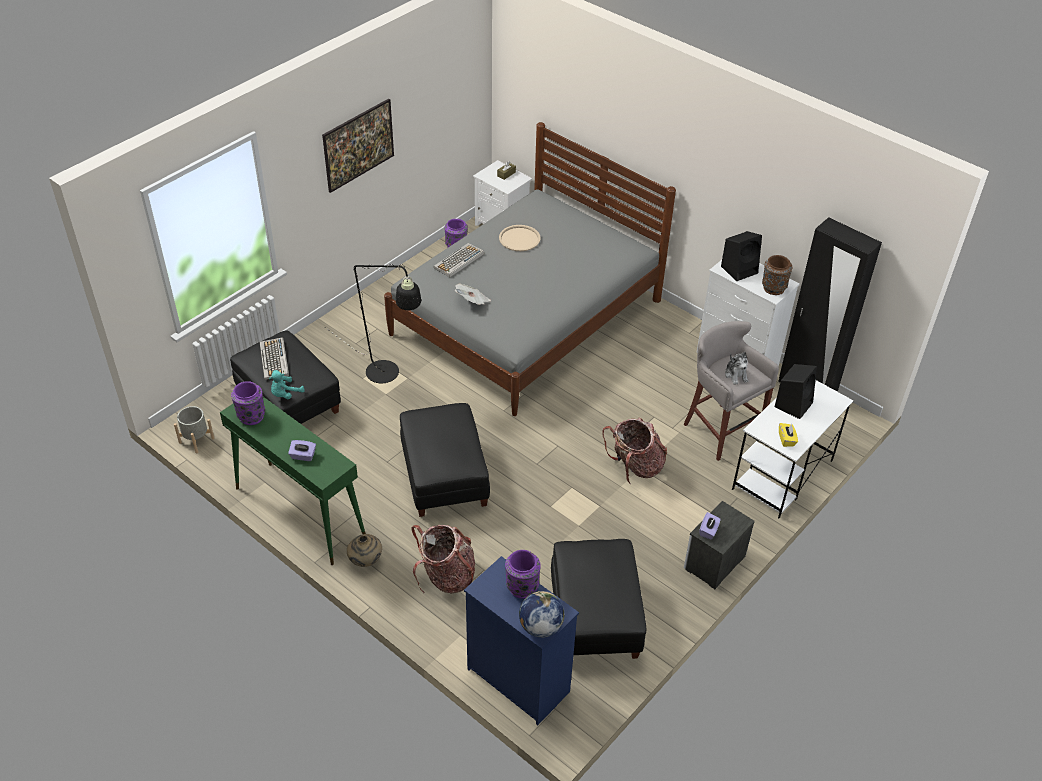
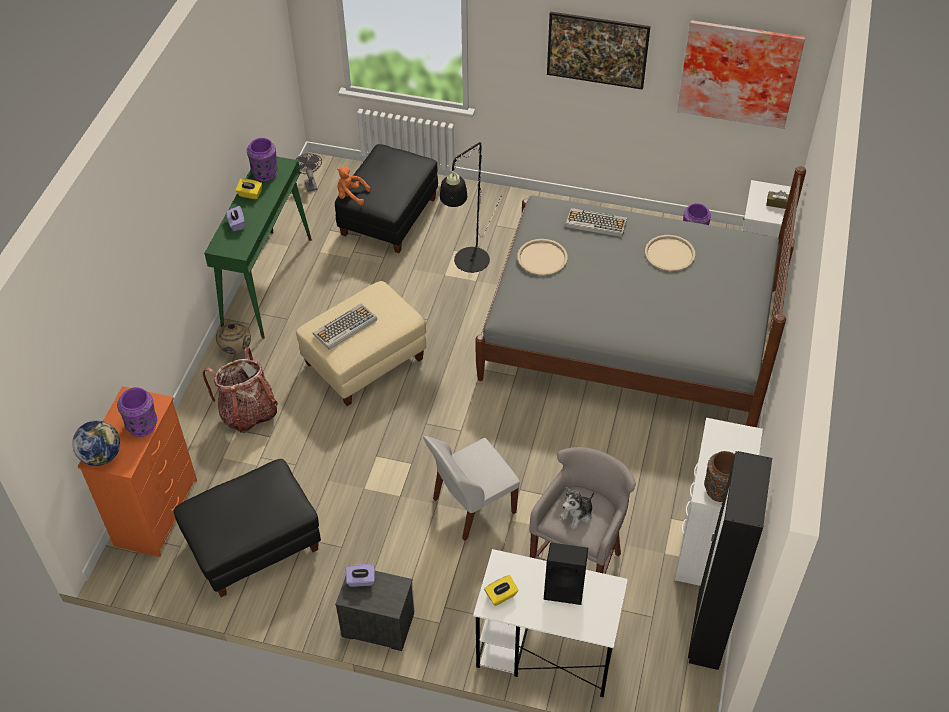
camera: 65 degrees right, 5 degrees up
(196, 440) = (310, 183): grey planter -> grey fan
(271, 435) = (250, 194): none -> yellow tissue box
(274, 360) = (387, 169): keyboard -> keyboard (345, 327)
(285, 394) = (351, 195): turquoise plush toy -> orange plush toy
(445, 478) = (365, 362): black ottoman -> beige ottoman
(446, 96) = (739, 72): none -> picture
(472, 301) = (542, 258): newspaper -> beige tray
(518, 679) = (157, 512): blue dresser -> orange dresser
(635, 467) = (472, 506): backpack -> white chair
(740, 269) = (729, 446): black speaker -> none

